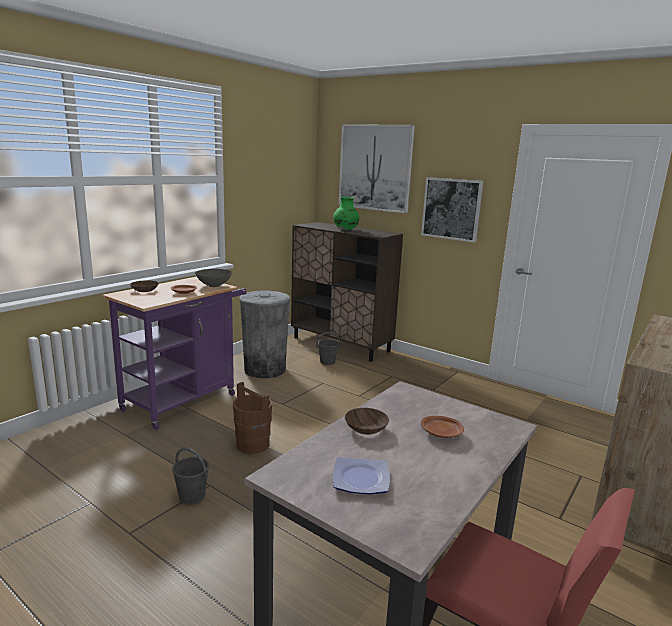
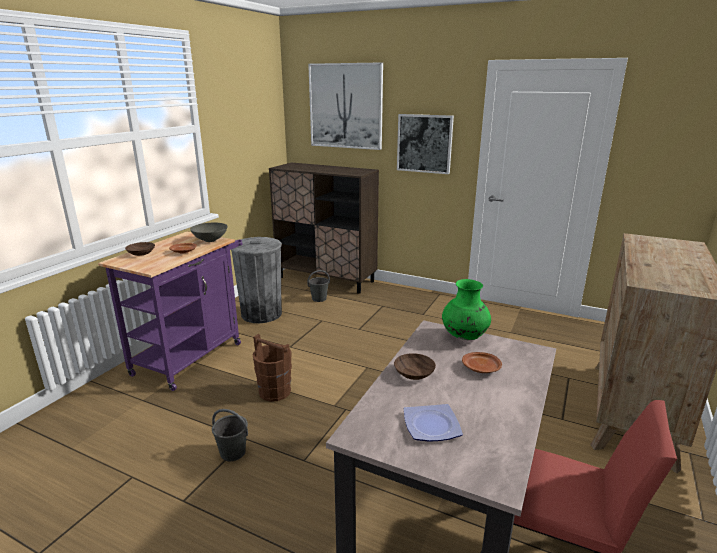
camera: 10 degrees left, 5 degrees up
(345, 229) = (323, 169): green vase -> green vase (464, 337)

